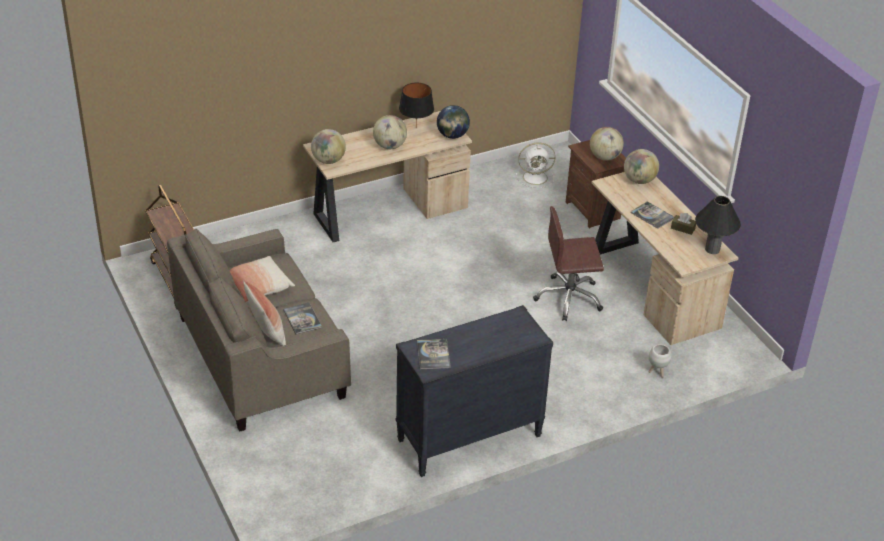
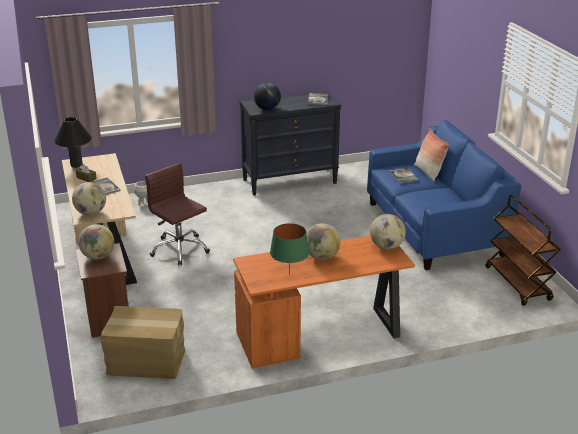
camera: 170 degrees left, 10 degrees down
(258, 287) = (440, 195): pillow -> none
(261, 356) = (434, 228): beige sofa -> blue sofa
(387, 210) = (321, 335): beige desk -> orange desk
(416, 128) = (289, 274): black table lamp -> green table lamp
(452, 136) = (252, 263): globe -> globe (267, 109)
(536, 177) = (146, 361): white fan -> cardboard box
(569, 298) = (179, 249): brown office chair -> brown office chair turned 135 degrees counterclockwise

